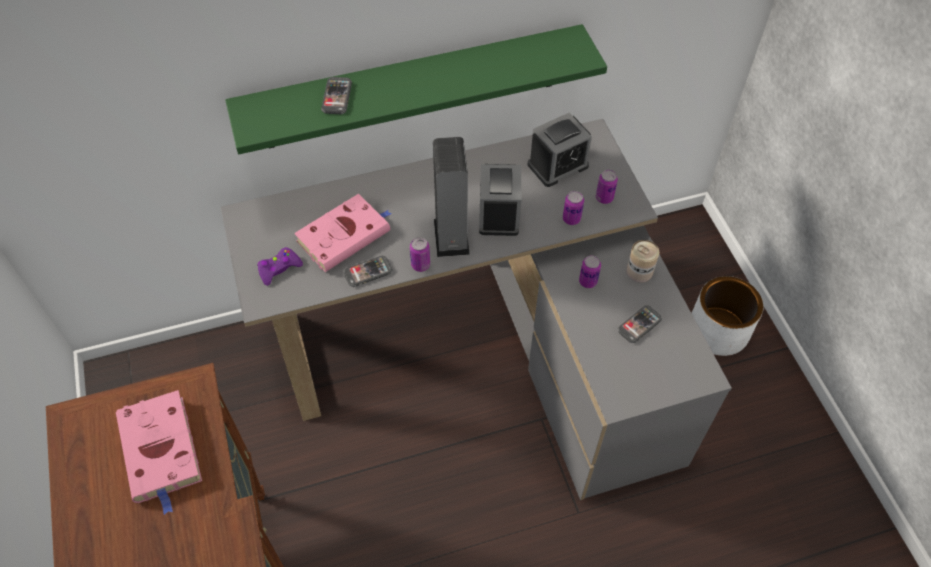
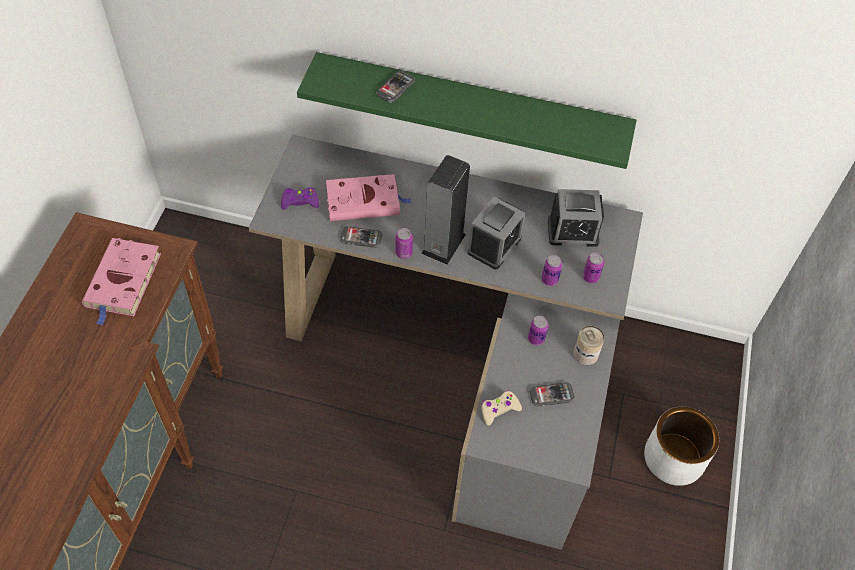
camera: 30 degrees right, 0 degrees up
(605, 365) = (499, 409): none -> beige game controller

